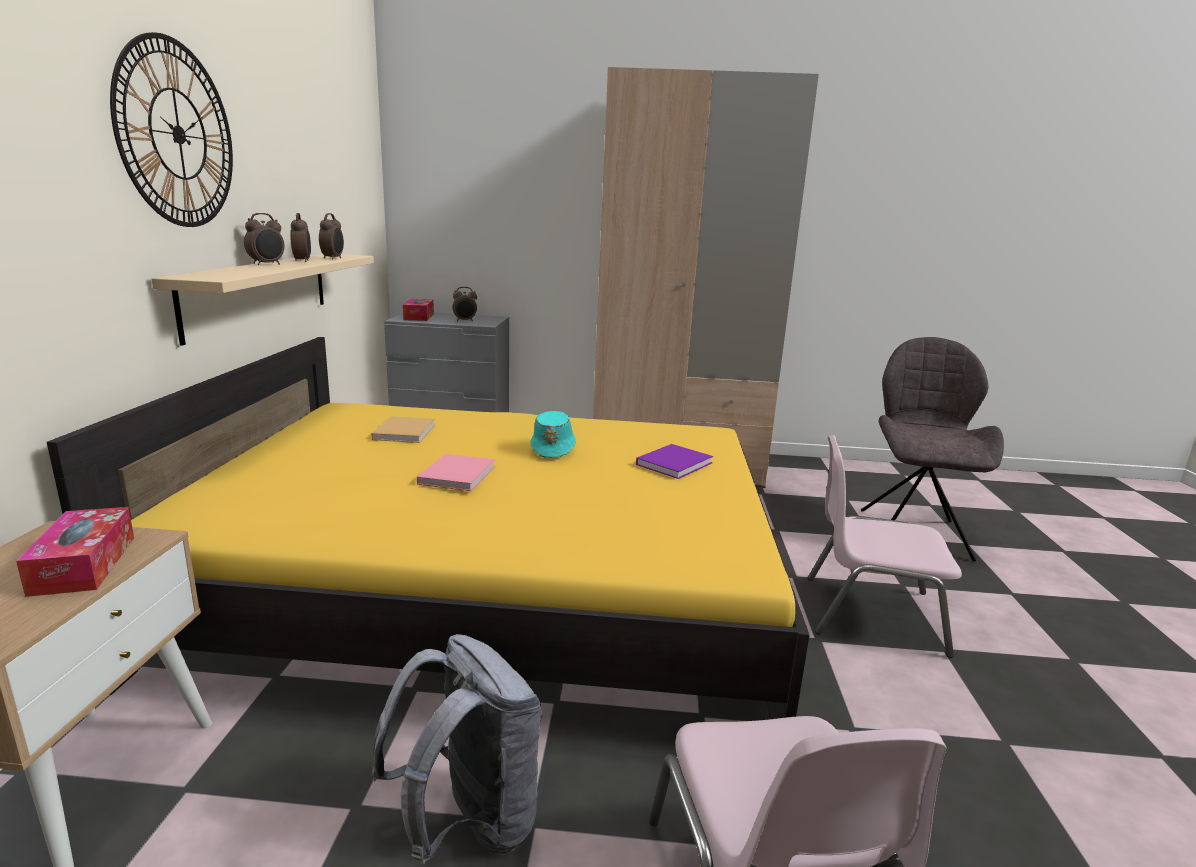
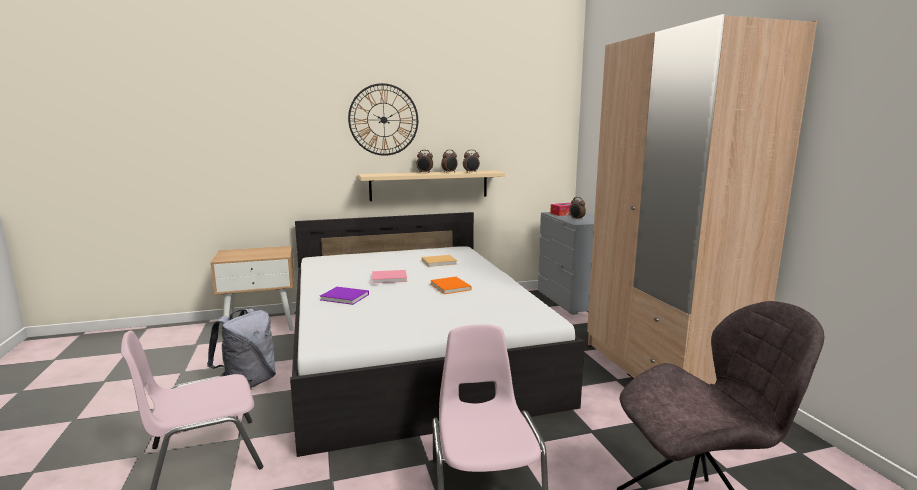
camera: 70 degrees right, 5 degrees down
(84, 565) = (263, 254): tissue box -> none
(492, 587) = (412, 350): yellow bed -> white bed
(553, 448) = (450, 287): turquoise hat -> orange book
(675, 463) = (460, 313): purple book -> purple book (345, 297)

